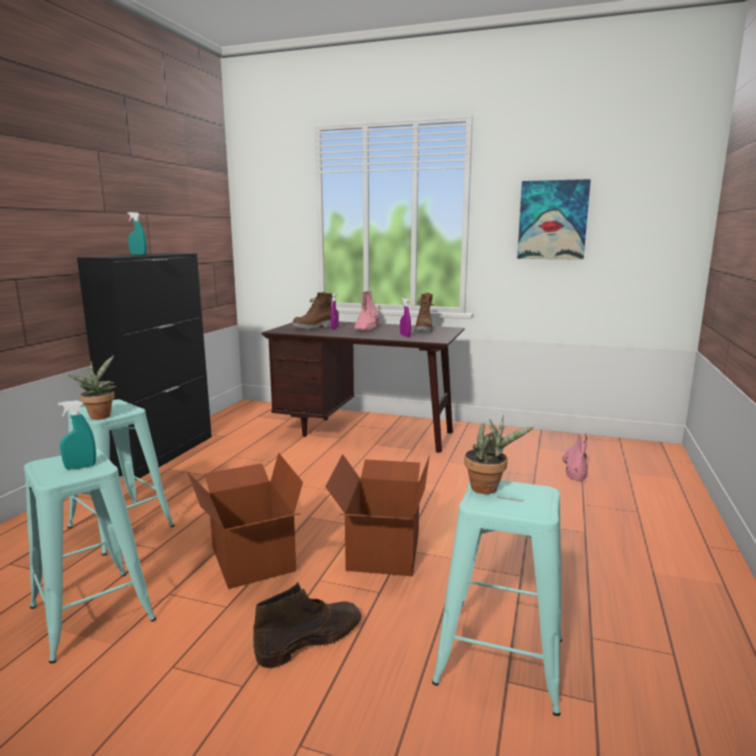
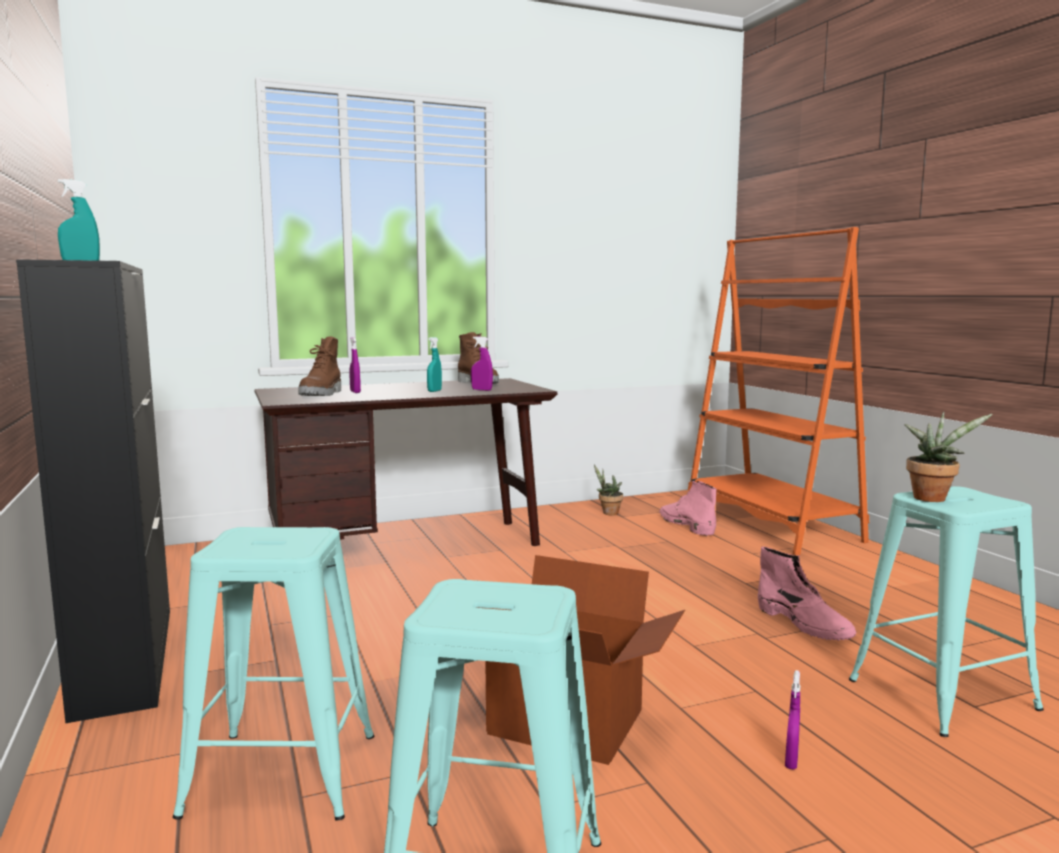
camera: 40 degrees left, 5 degrees down
(80, 467) = (515, 601): turquoise spray bottle -> turquoise spray bottle (434, 391)
(100, 415) = (293, 549): potted plant -> potted plant (608, 513)
(311, 639) = (791, 761): brown boot -> purple spray bottle
(367, 328) = (398, 388): pink boot -> pink boot (804, 624)
(382, 551) = (680, 654): cardboard box -> none
(552, 220) = (590, 240): picture -> none
(653, 486) = (770, 523): none -> orange bookcase

